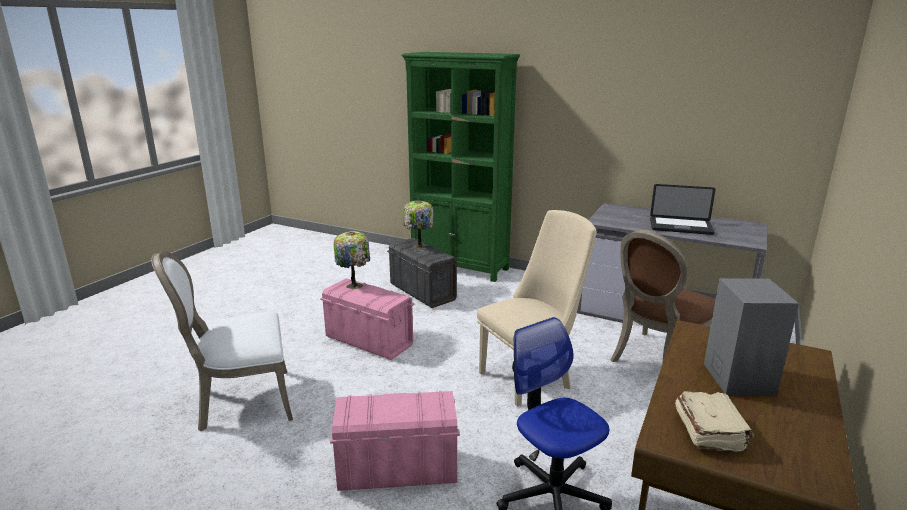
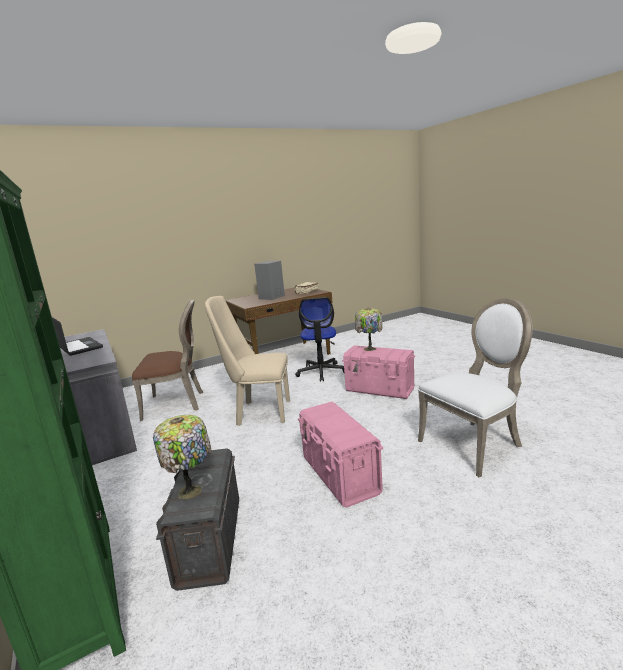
camera: 145 degrees left, 5 degrees down
(241, 402) = (474, 444): white chair -> white chair turned 45 degrees counterclockwise
(354, 285) = (340, 435): table lamp -> table lamp (369, 349)

